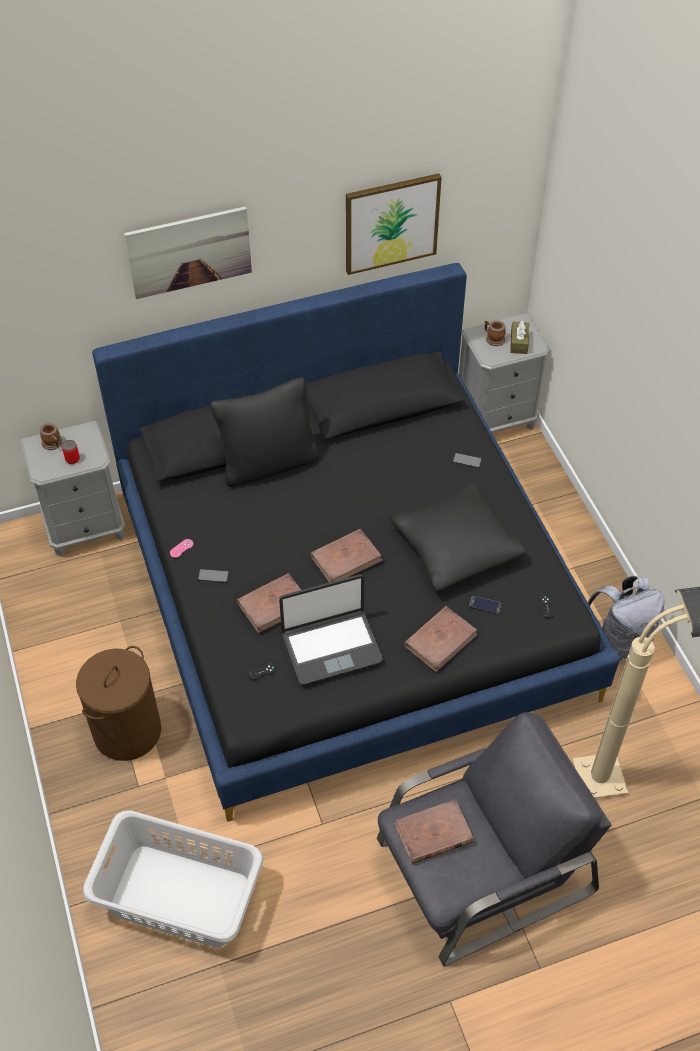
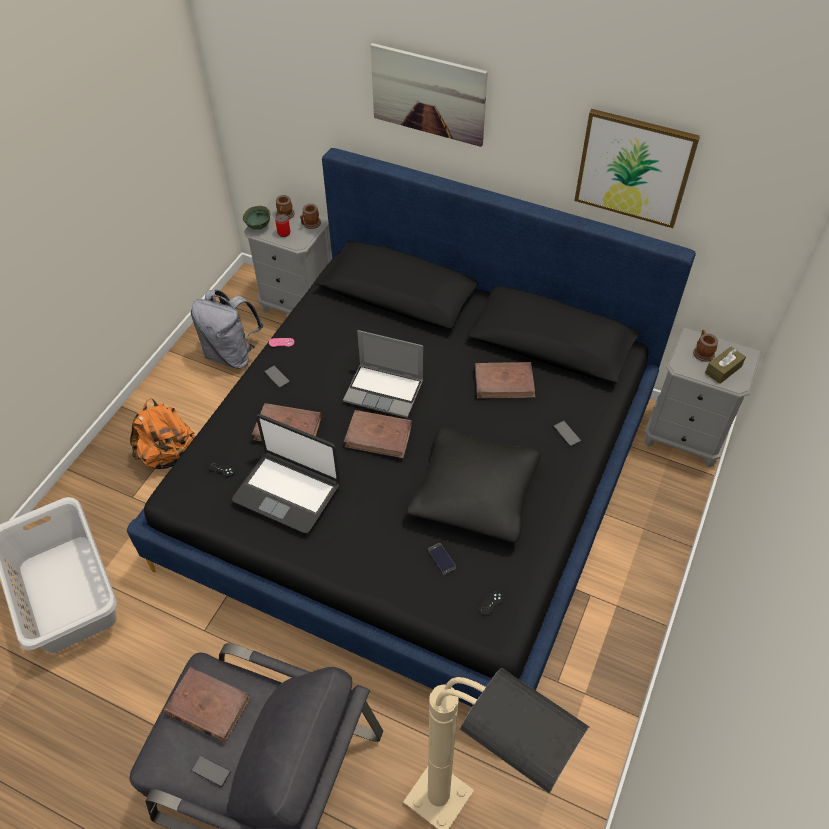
camera: 45 degrees right, 0 degrees up
(43, 468) = (259, 227): none -> green bowl
(86, 436) = (310, 224): none -> mug
(127, 730) = (169, 455): brown laundry basket -> orange backpack
(268, 463) = (411, 327): black pillow -> none
(310, 524) = (385, 391): none -> laptop
(440, 640) = (373, 556): brown book -> brown book (504, 382)
(484, 867) = (211, 771): none -> phone
(618, 642) = (585, 701): grey backpack -> grey backpack (232, 354)

